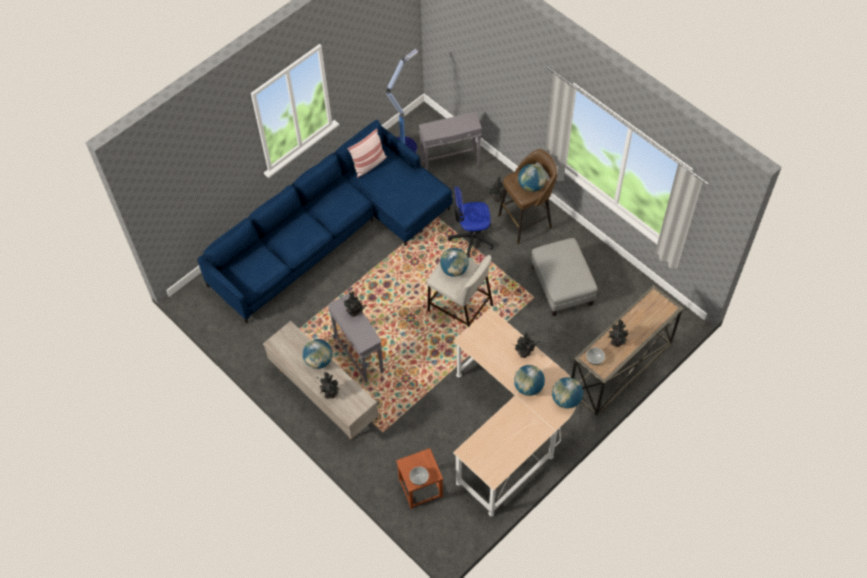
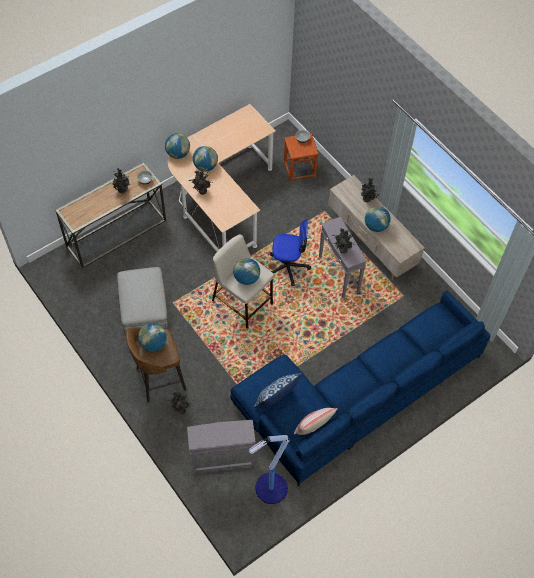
camera: 175 degrees left, 0 degrees up
(407, 181) = (276, 399): none -> pillow
(471, 238) = (217, 369): office chair -> office chair (288, 267)

